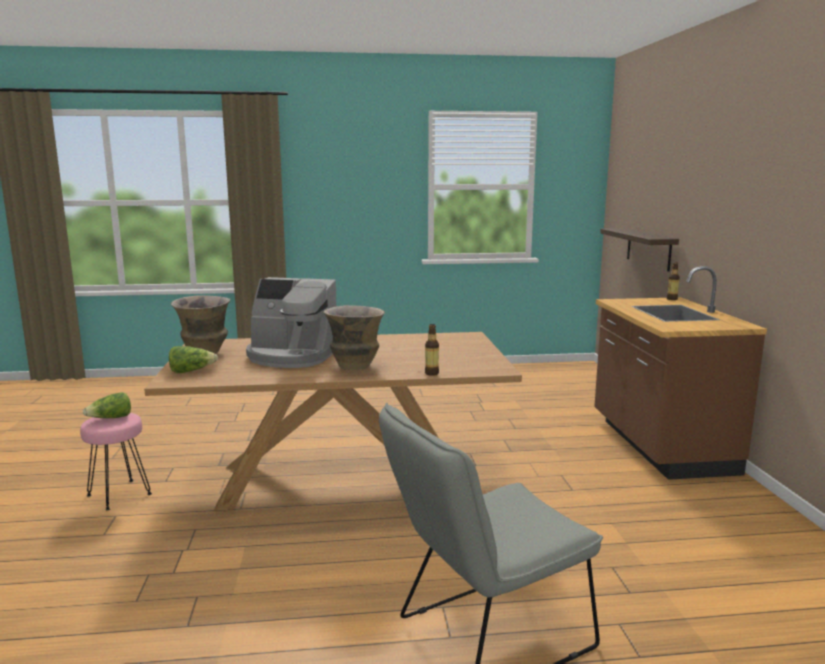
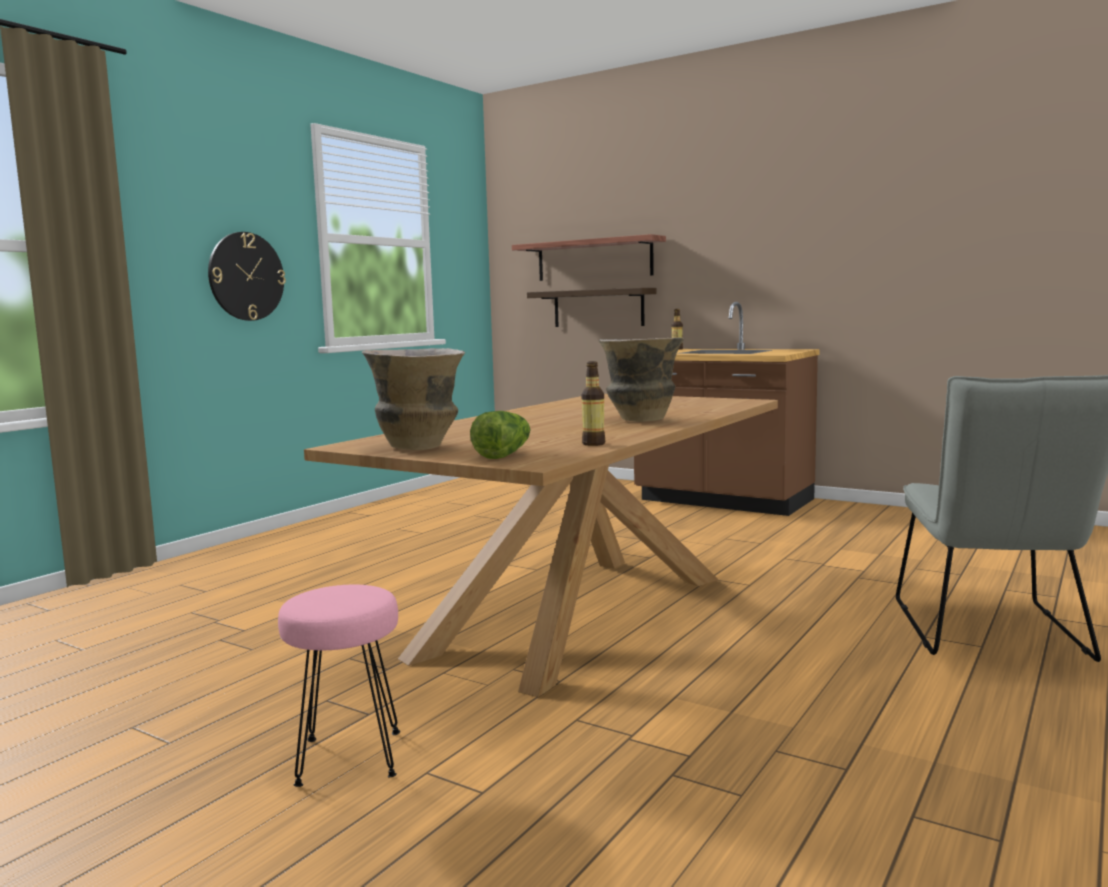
camera: 50 degrees left, 5 degrees down
(111, 418) = (334, 597): lettuce -> none
(292, 356) = (536, 428): coffee machine -> none
(367, 214) = (246, 276): none -> wall clock
(431, 373) = (723, 410): bottle -> bottle (593, 444)
(650, 206) = (594, 259): none -> shelf

